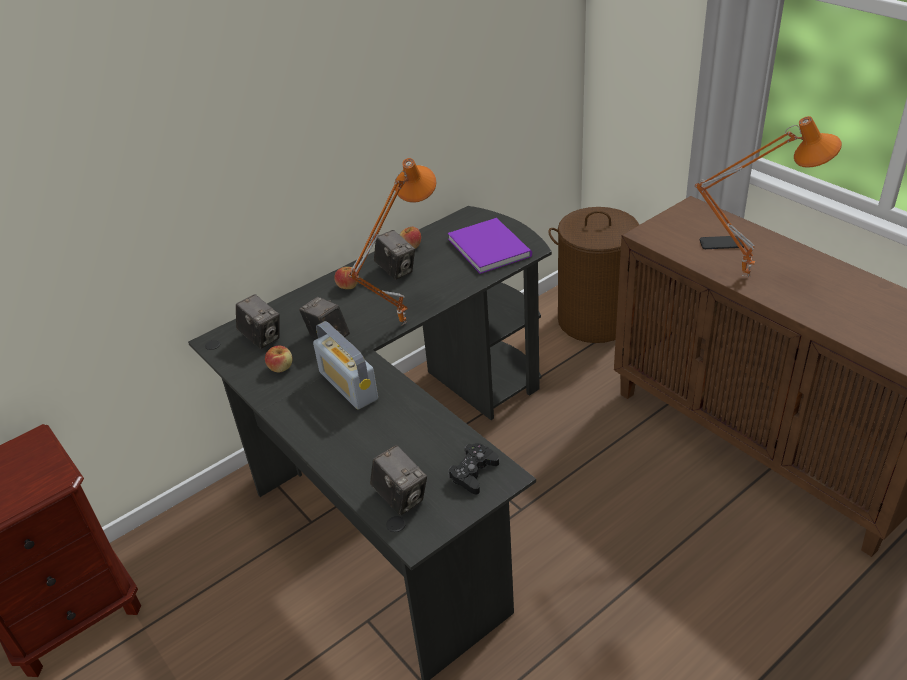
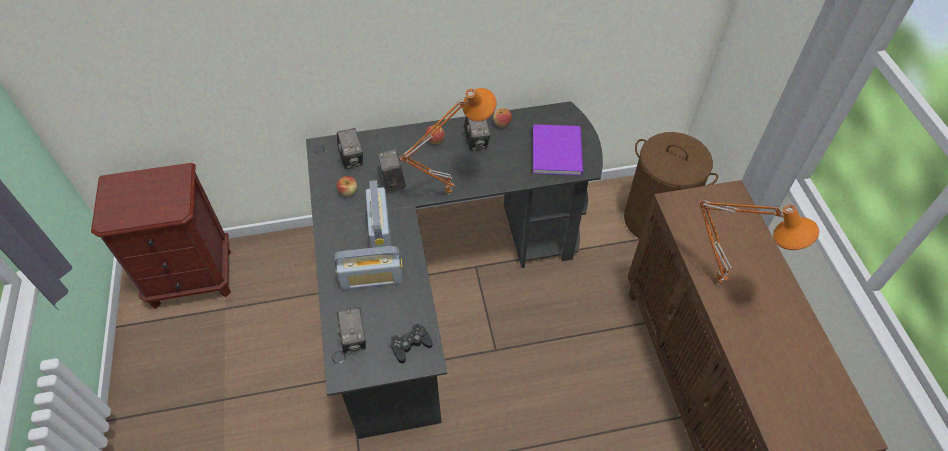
camera: 25 degrees right, 15 degrees up
(375, 433) = (372, 279): none -> radio
(721, 243) = (726, 241): phone -> none

